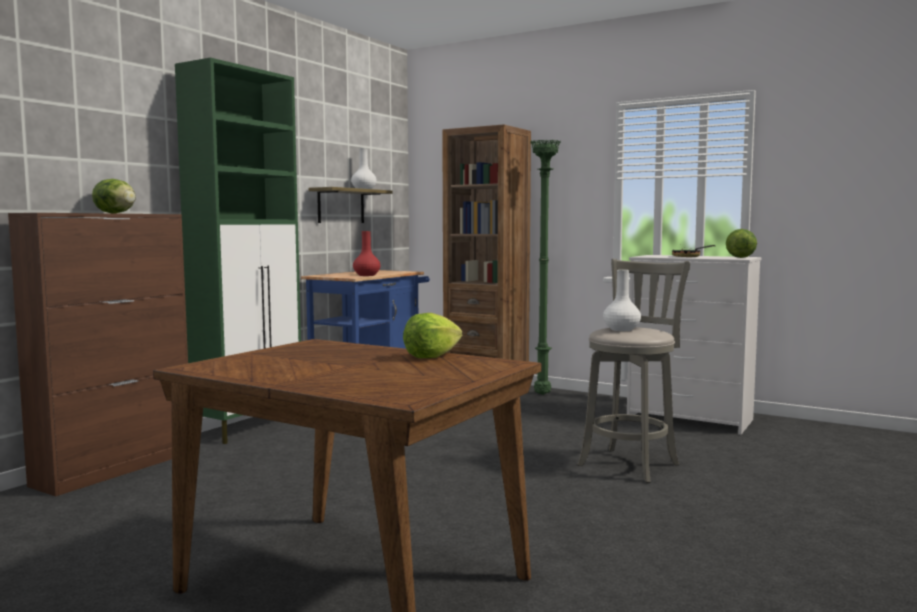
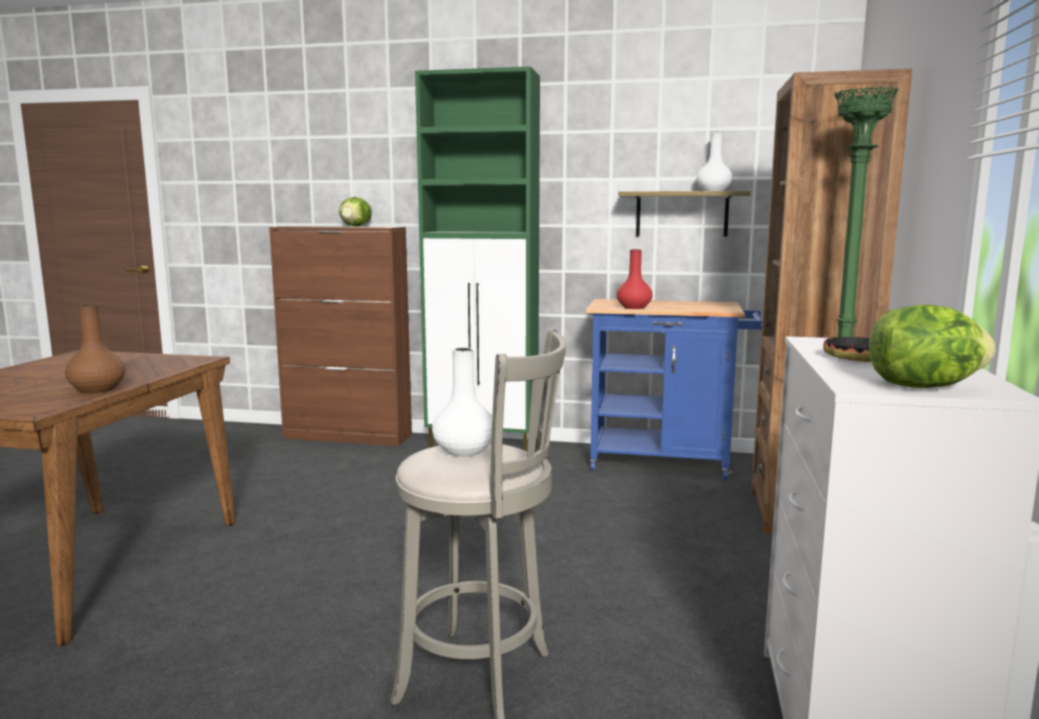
camera: 70 degrees right, 5 degrees up
(431, 356) = (98, 389): lettuce -> brown vase

